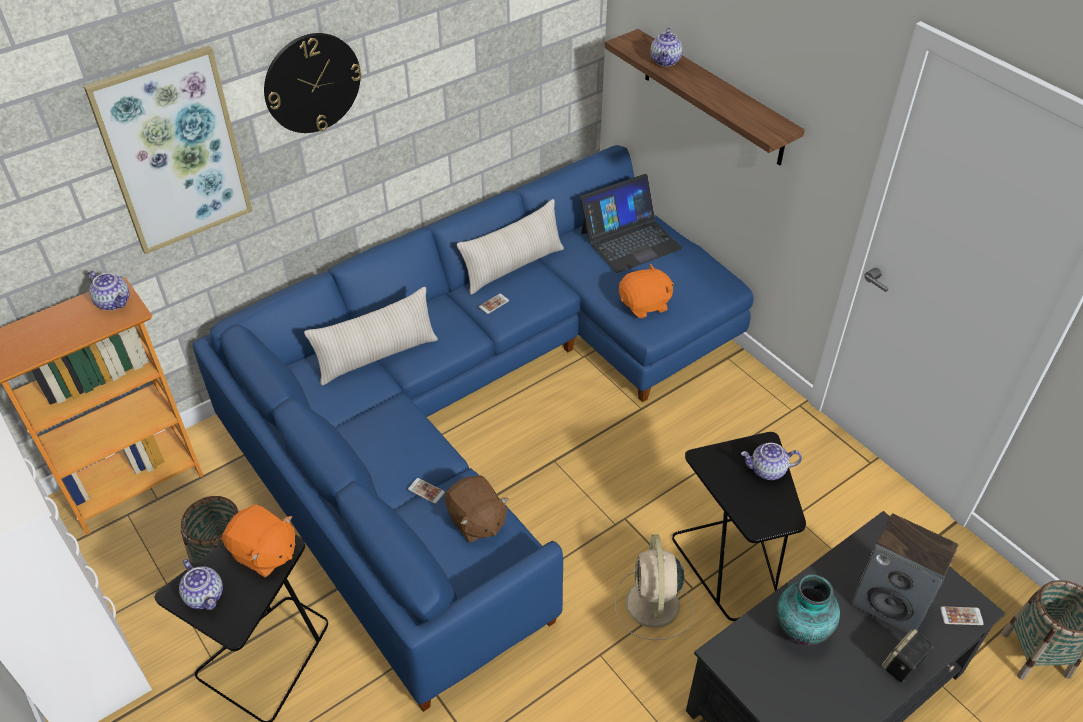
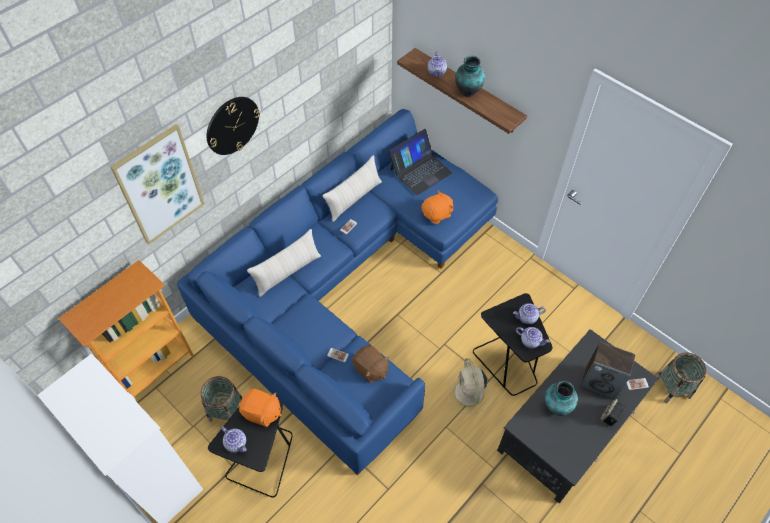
camera: 10 degrees left, 10 degrees up
(114, 302) = (138, 278): teapot -> teapot (530, 341)
(711, 90) = (468, 92): none -> vase

